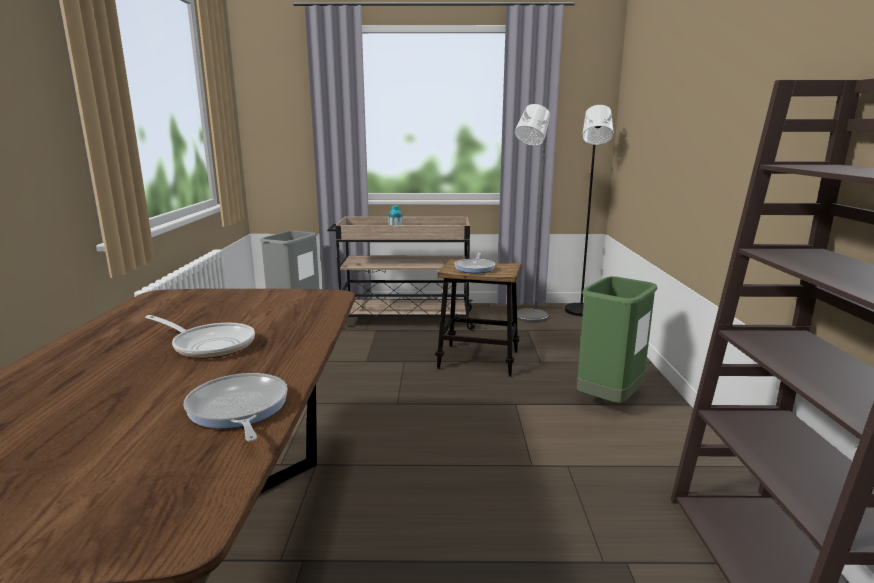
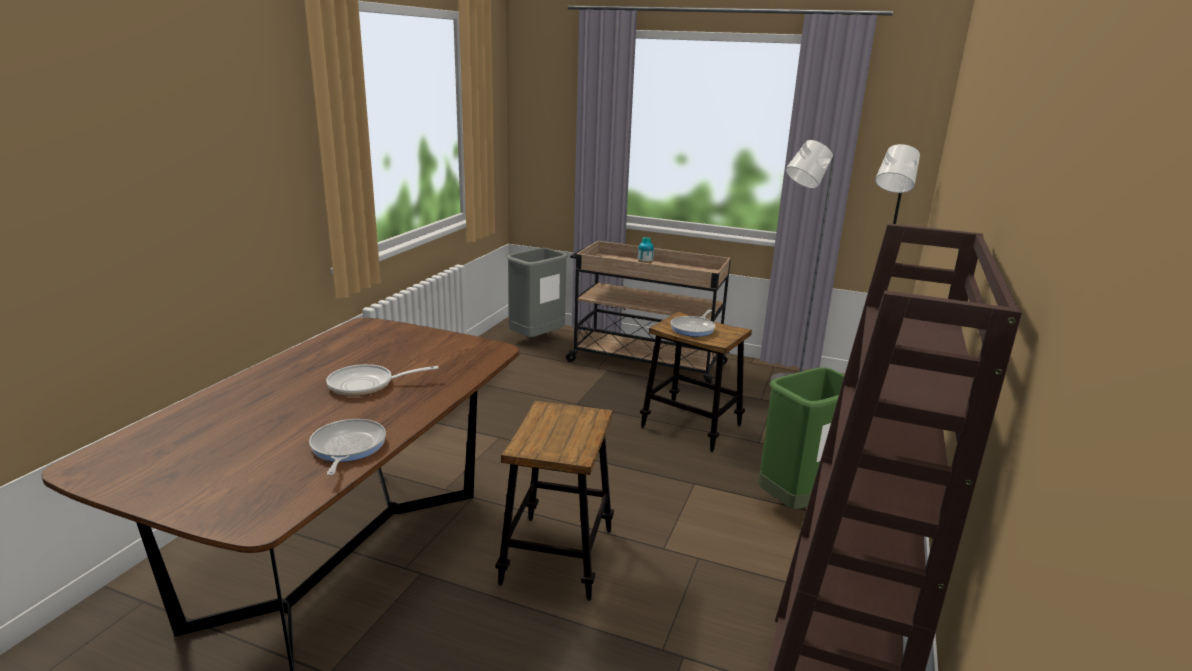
camera: 20 degrees right, 5 degrees up
(210, 345) = (367, 385): frying pan -> frying pan turned 120 degrees clockwise
(440, 500) = (557, 556): none -> stool

